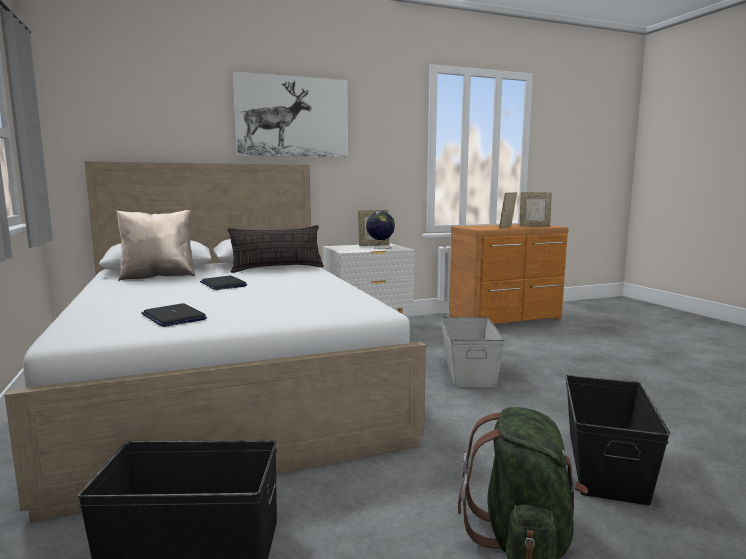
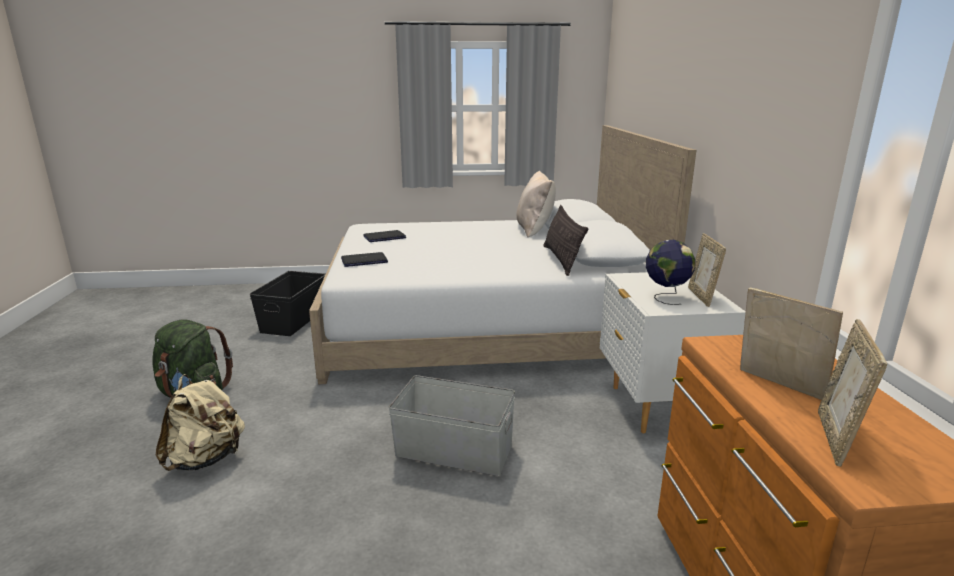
camera: 105 degrees right, 10 degrees up
(223, 284) = (484, 244): laptop -> laptop (364, 260)
(292, 117) = (705, 77): picture -> none
(604, 465) = (206, 459): black storage box -> beige backpack

